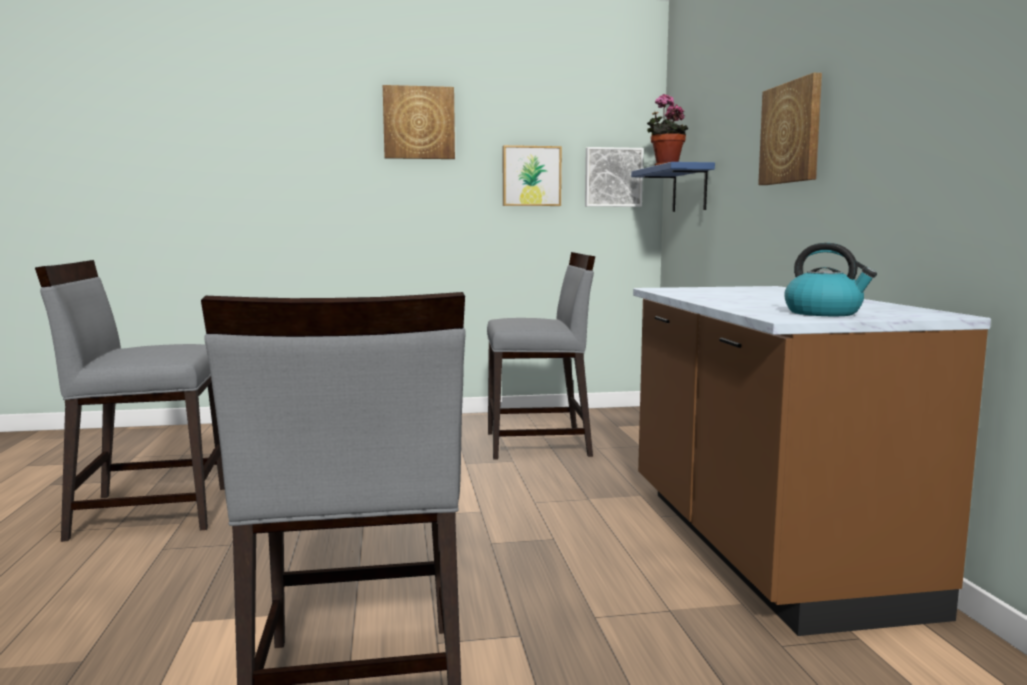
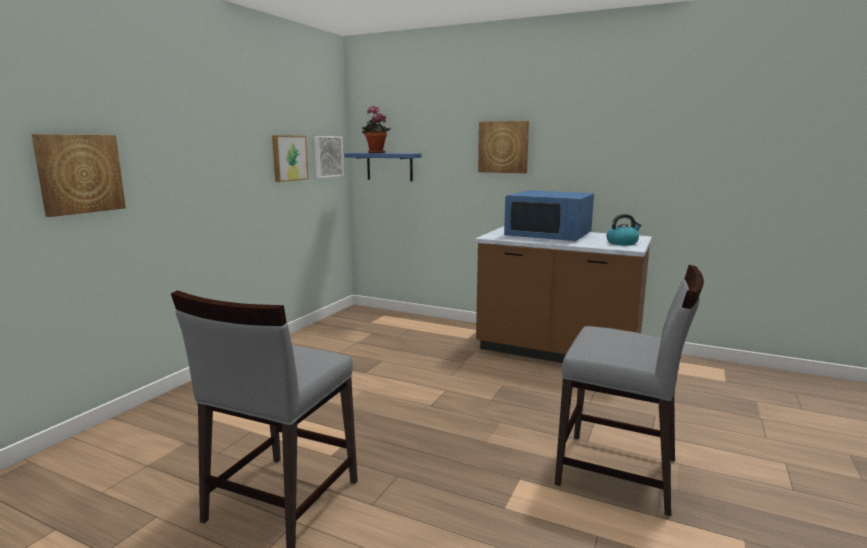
camera: 55 degrees left, 5 degrees up
(419, 123) = (219, 115): picture -> picture (80, 173)
(539, 444) = (366, 347): grey chair -> none
(770, 295) = (549, 234): none -> blue microwave

